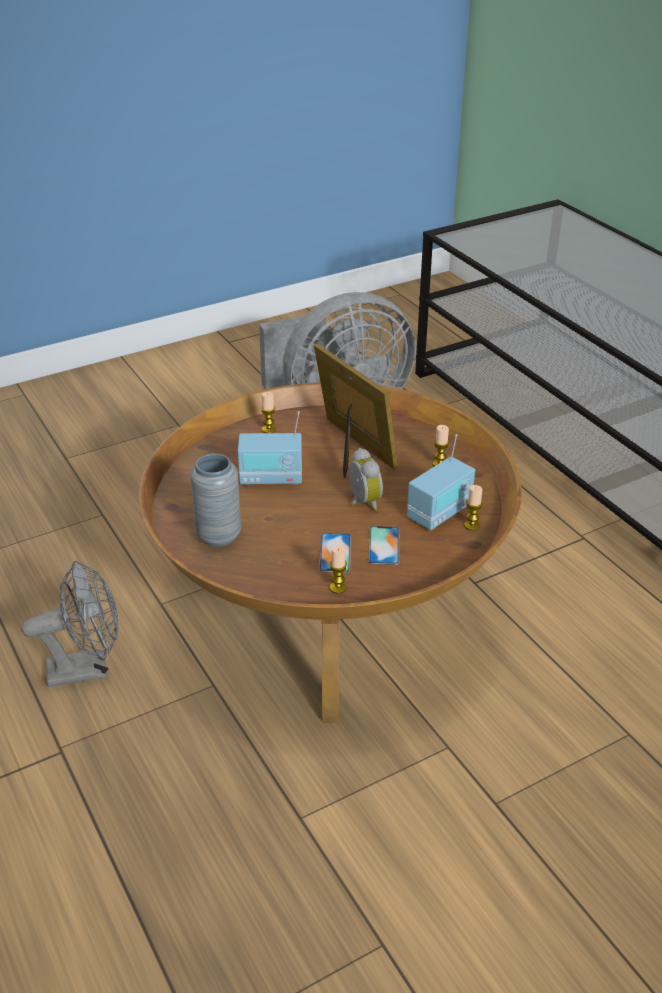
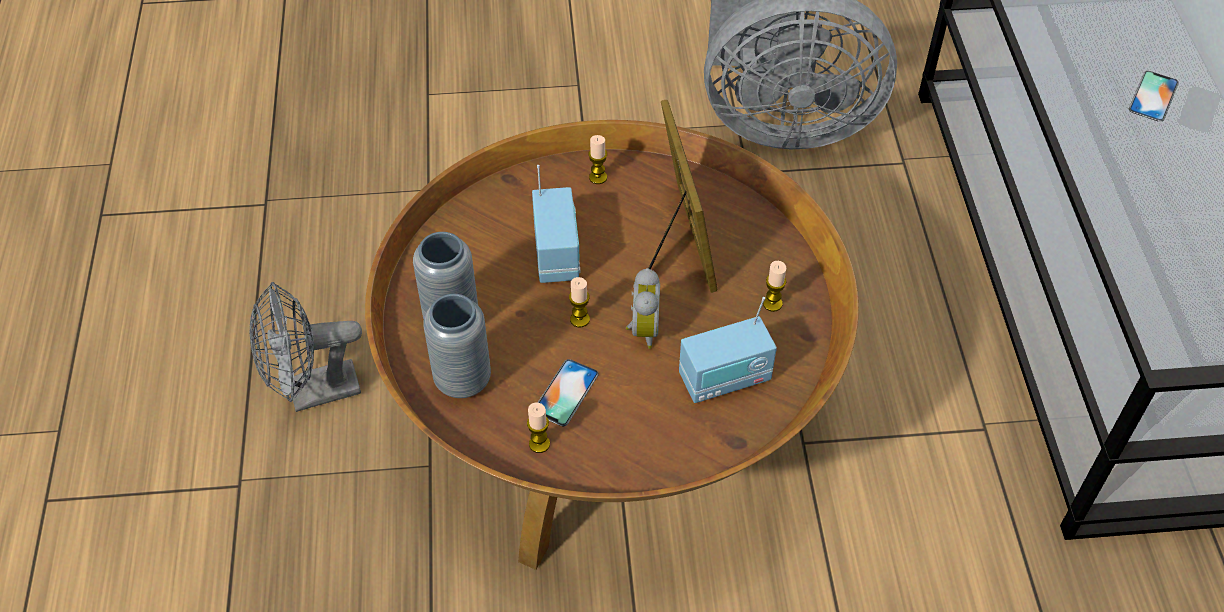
camera: 25 degrees right, 15 degrees up
(87, 669) = (313, 393): grey fan -> grey fan turned 150 degrees clockwise
(253, 568) = (463, 380): none -> grey vase
(271, 478) = (557, 254): radio -> radio turned 120 degrees counterclockwise
(384, 545) = (628, 403): phone -> phone (1153, 96)
(471, 525) = (752, 413): candle -> candle (580, 319)

